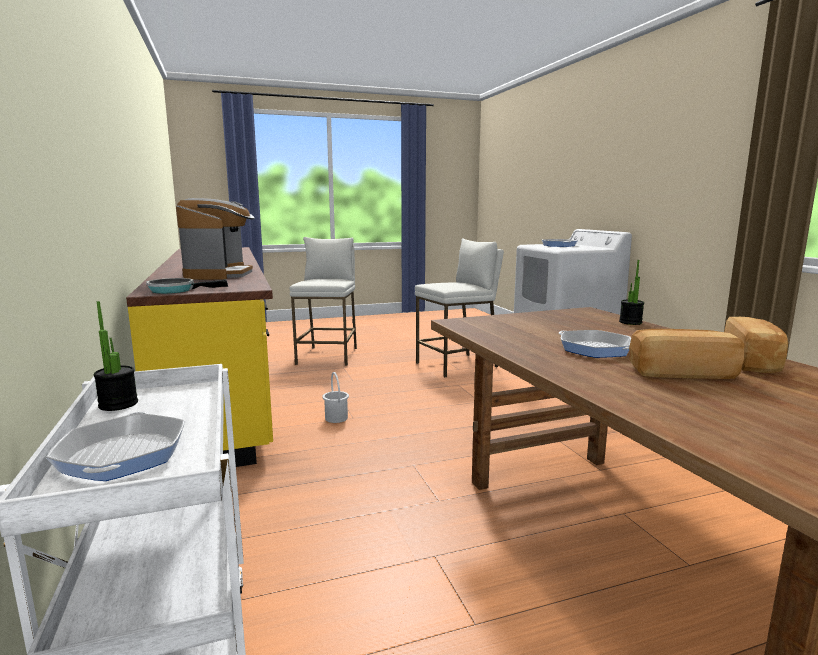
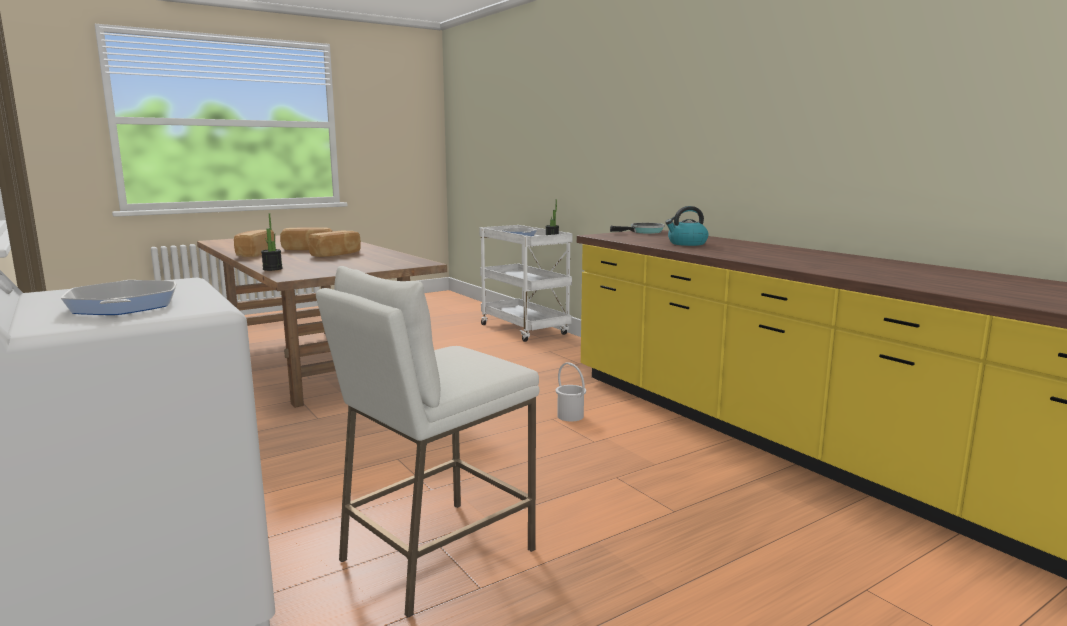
camera: 165 degrees right, 0 degrees up
(219, 275) = (686, 243): coffee machine -> kettle
(328, 356) = (760, 550): white stool -> none
(595, 349) = (336, 254): frying pan -> bread

